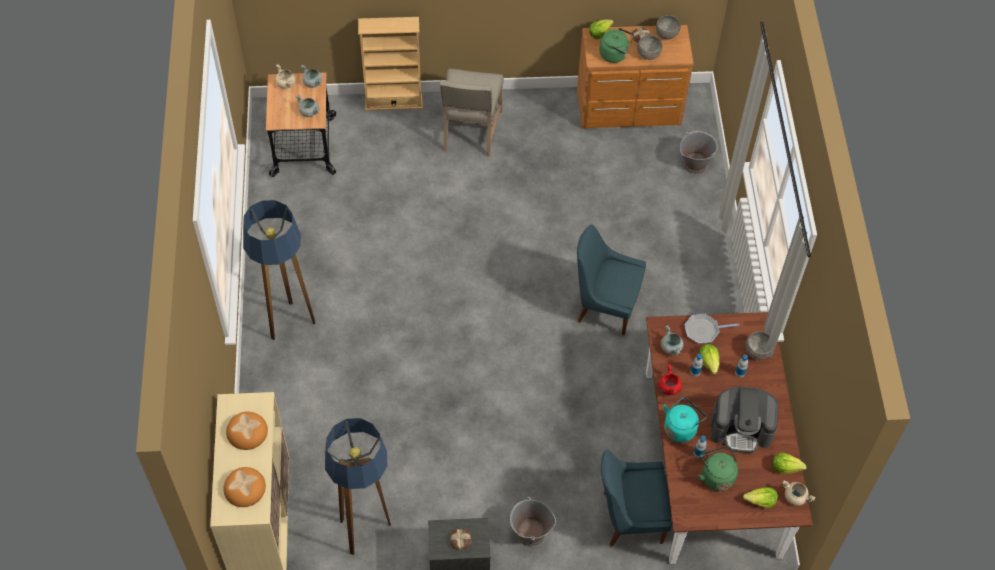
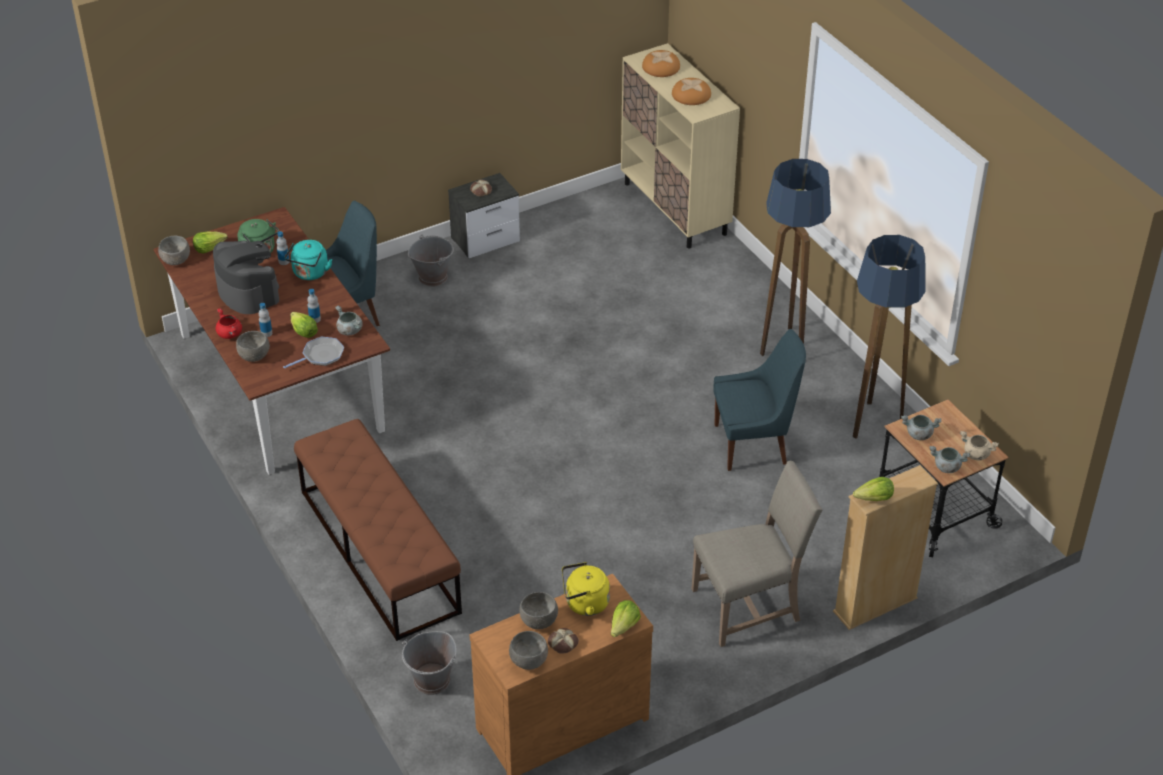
camera: 155 degrees right, 15 degrees down
(366, 531) = (582, 233): floor lamp -> floor lamp (871, 424)
(470, 132) = (749, 606): beige chair -> beige chair turned 90 degrees clockwise
(605, 306) = (463, 477): blue chair -> blue chair (754, 444)
(615, 54) = (584, 604): green kettle -> yellow kettle
(668, 387) = (337, 299): red cooking pot -> red cooking pot (230, 334)
(692, 269) = (378, 550): none -> brown bench
(741, 428) = (248, 292): coffee machine -> coffee machine turned 75 degrees clockwise
(786, 467) = (192, 278): lettuce -> lettuce (874, 499)
(795, 497) = (175, 261): beige cooking pot -> grey bowl

